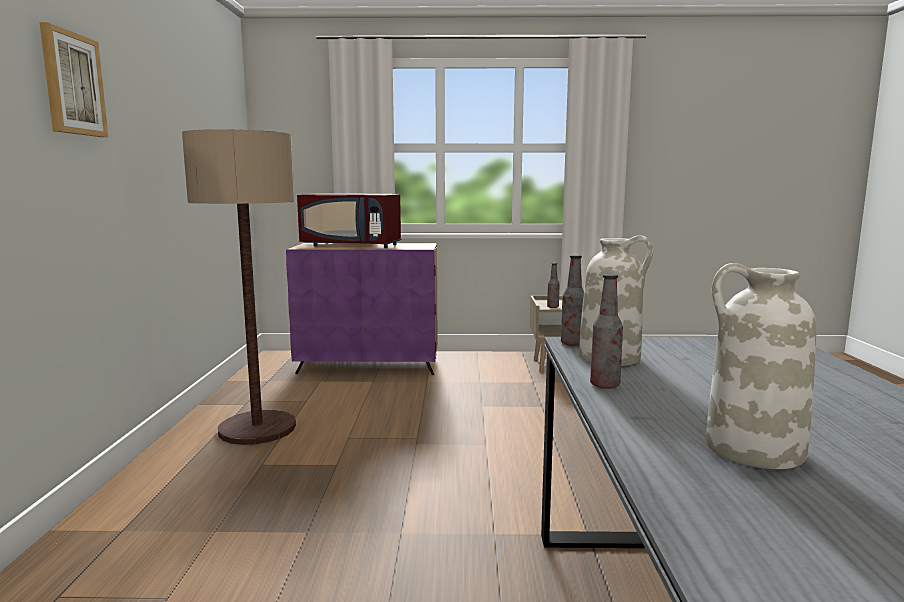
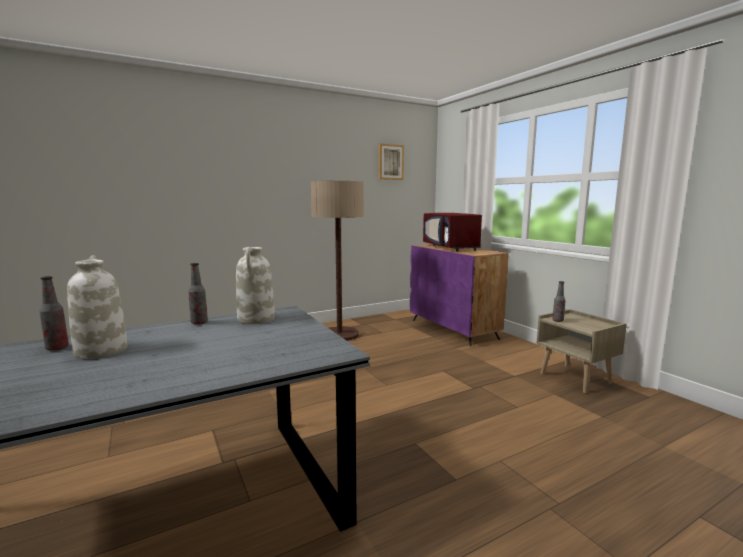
camera: 60 degrees right, 0 degrees up
(72, 84) = (269, 166): picture -> picture (390, 162)
(572, 343) = (282, 311): bottle -> bottle (57, 348)

